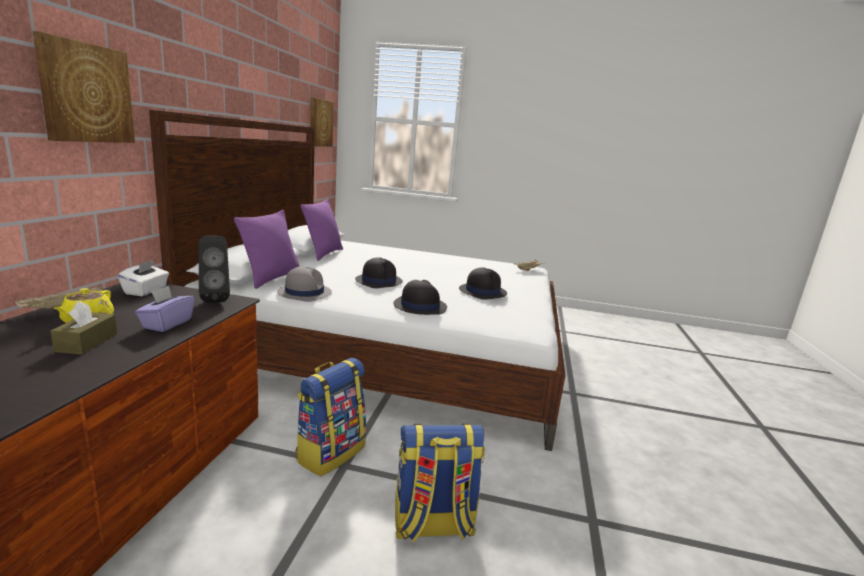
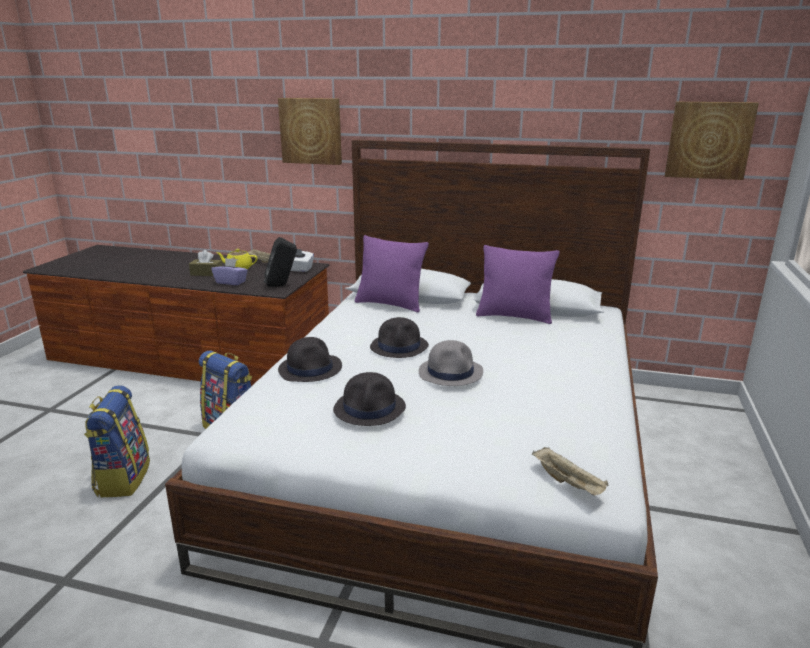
camera: 95 degrees right, 5 degrees up
(304, 292) = (348, 318): grey hat -> grey hat (451, 372)

